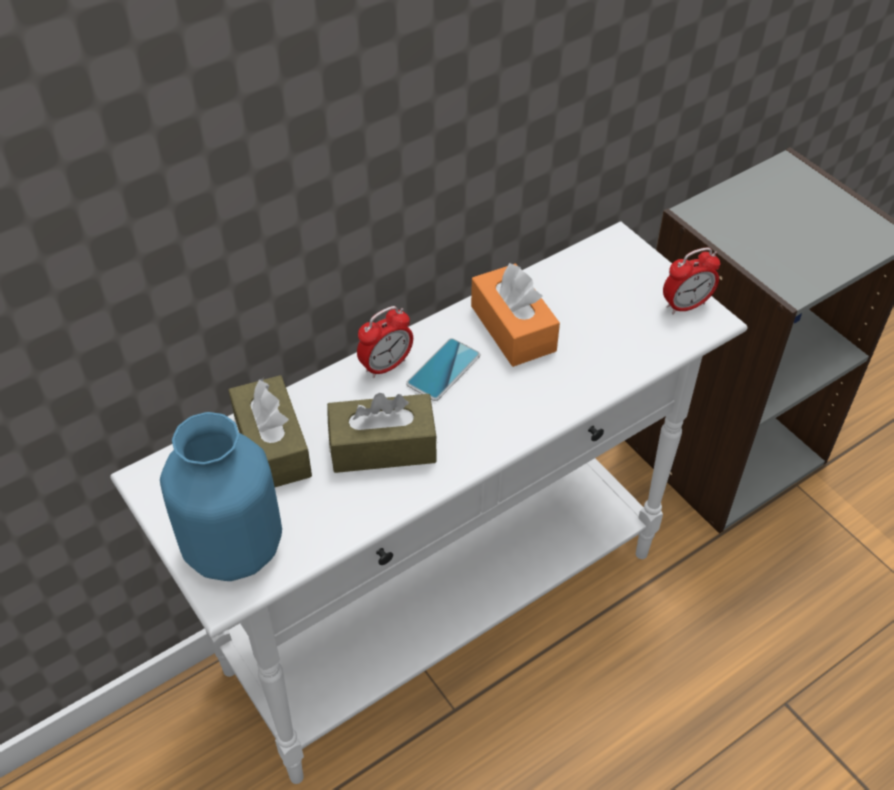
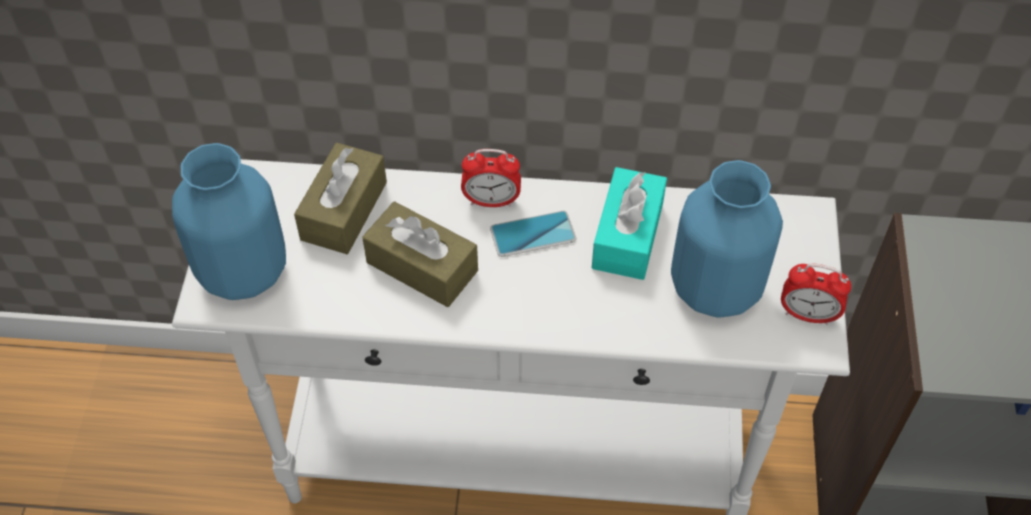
camera: 40 degrees right, 5 degrees up
(513, 328) = (627, 236): orange tissue box -> turquoise tissue box
(608, 326) = (714, 287): none -> blue vase

